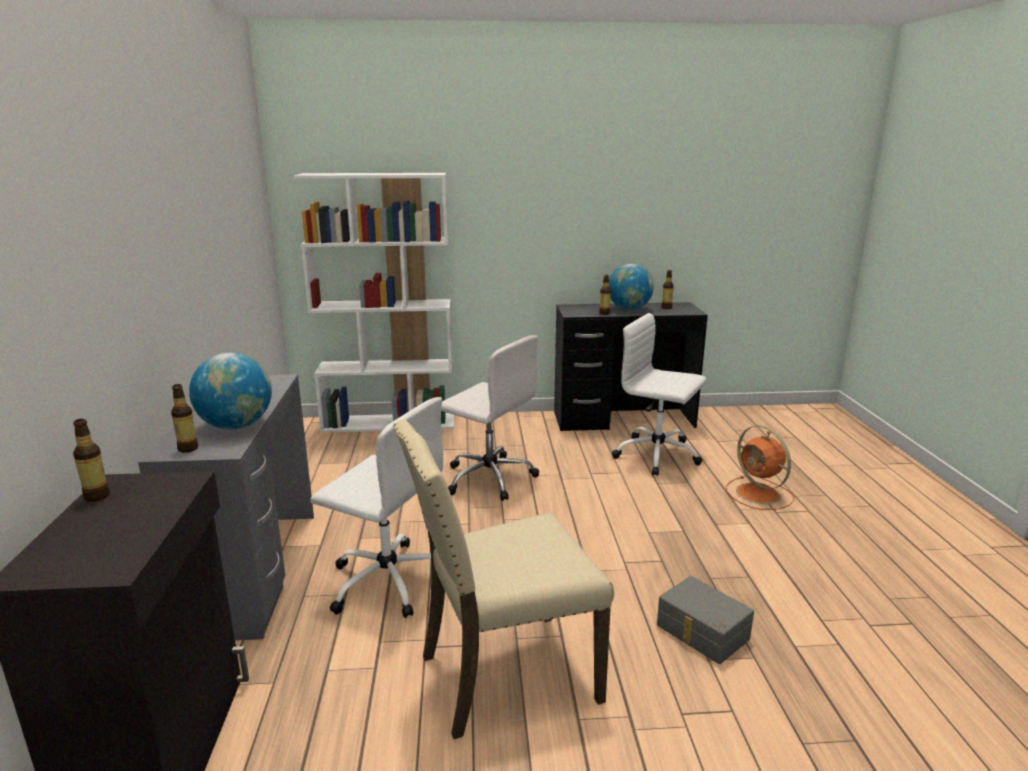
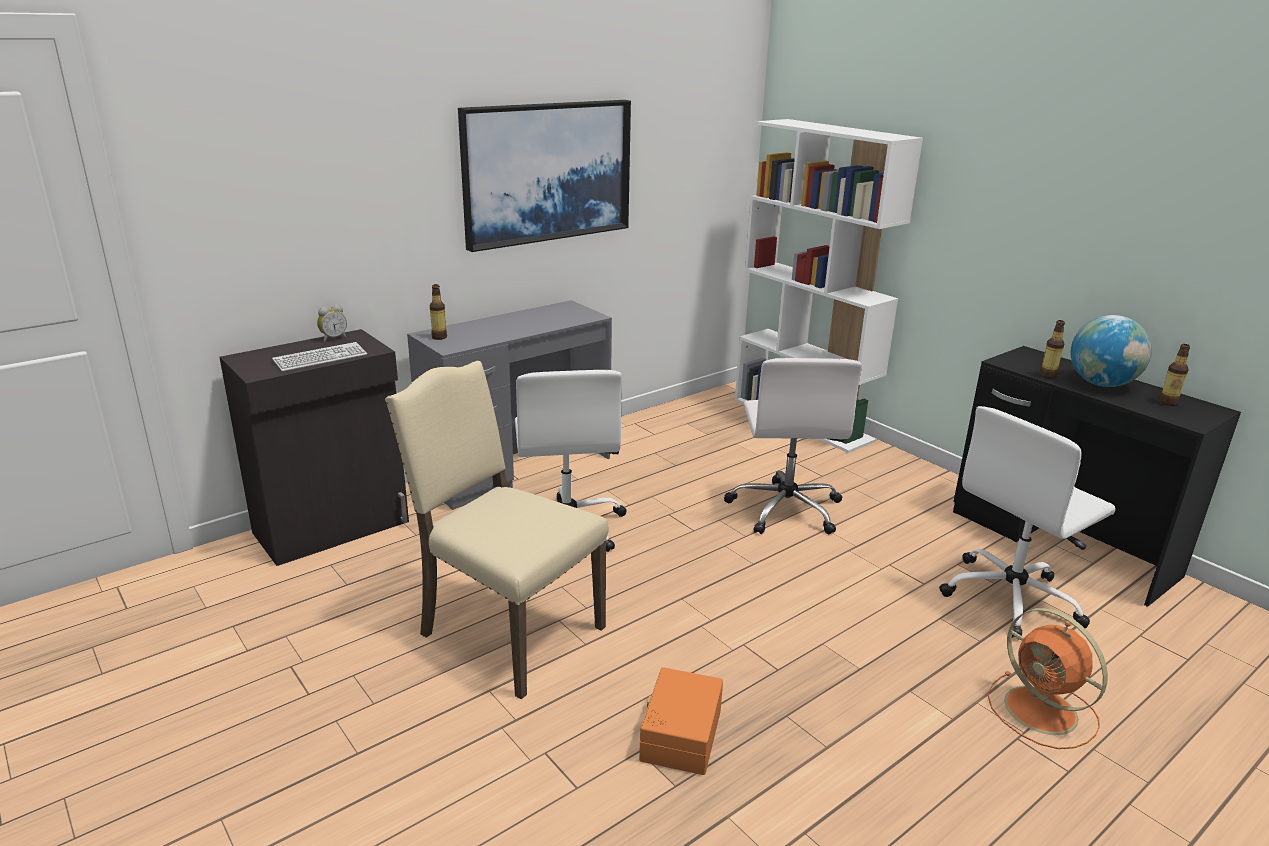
camera: 55 degrees right, 5 degrees up
(97, 496) = (333, 338): bottle -> alarm clock
(148, 517) = (320, 358): none -> keyboard
(183, 240) = (547, 172): none -> picture
(236, 426) = (490, 336): globe -> none
(658, 455) = (1012, 598): white office chair -> white office chair turned 120 degrees counterclockwise
(701, 633) = (678, 734): grey storage box -> orange storage box
(759, 494) = (1043, 712): orange fan -> orange fan turned 60 degrees counterclockwise

